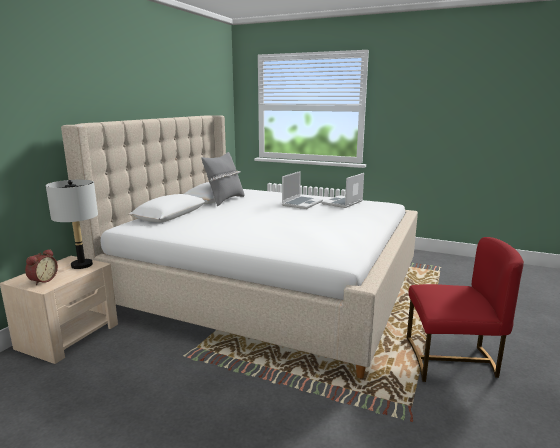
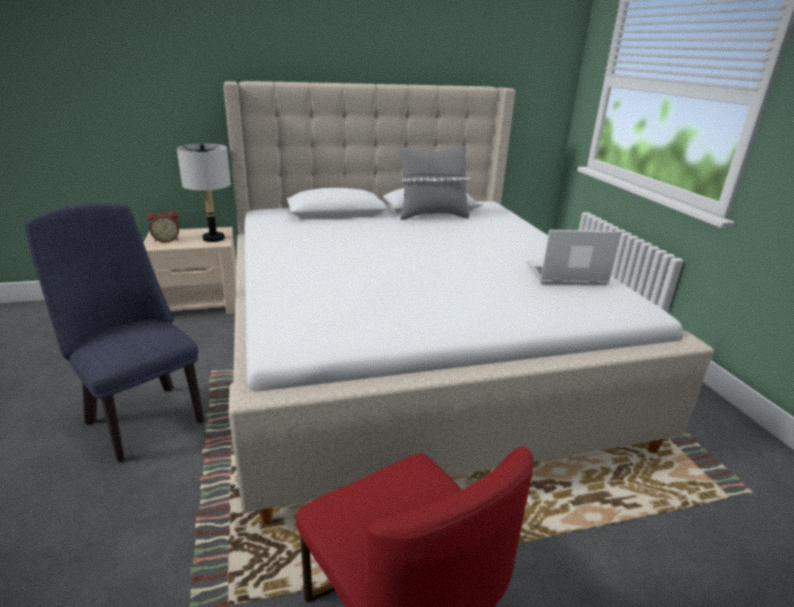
camera: 50 degrees right, 10 degrees up
(198, 400) = (141, 416): none -> blue chair
(302, 203) = (503, 253): laptop -> none

